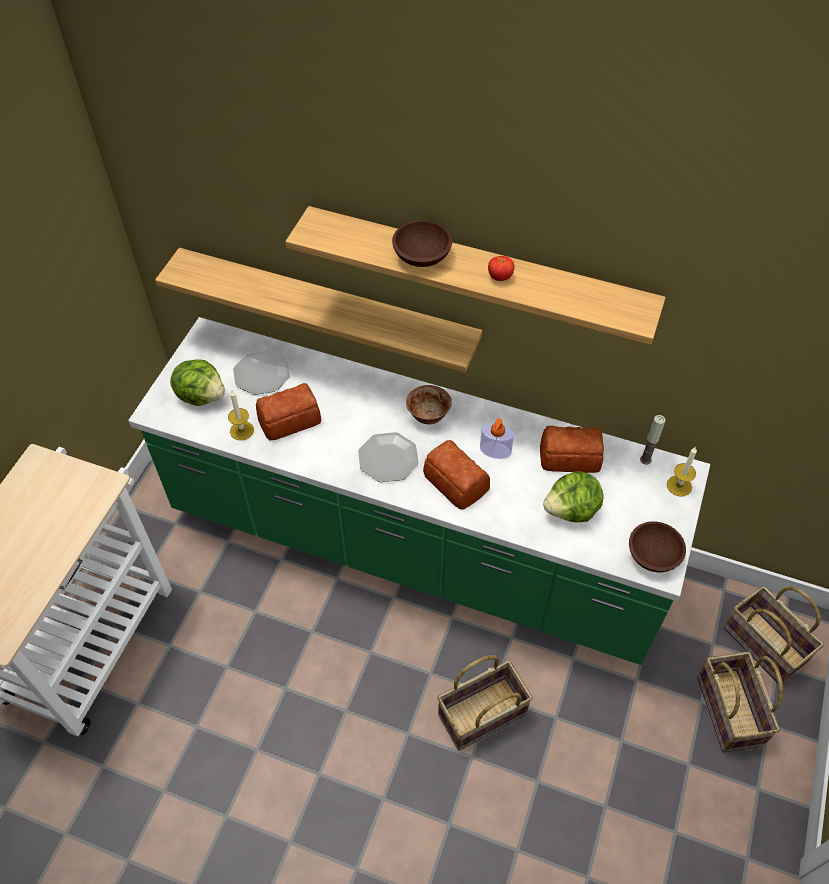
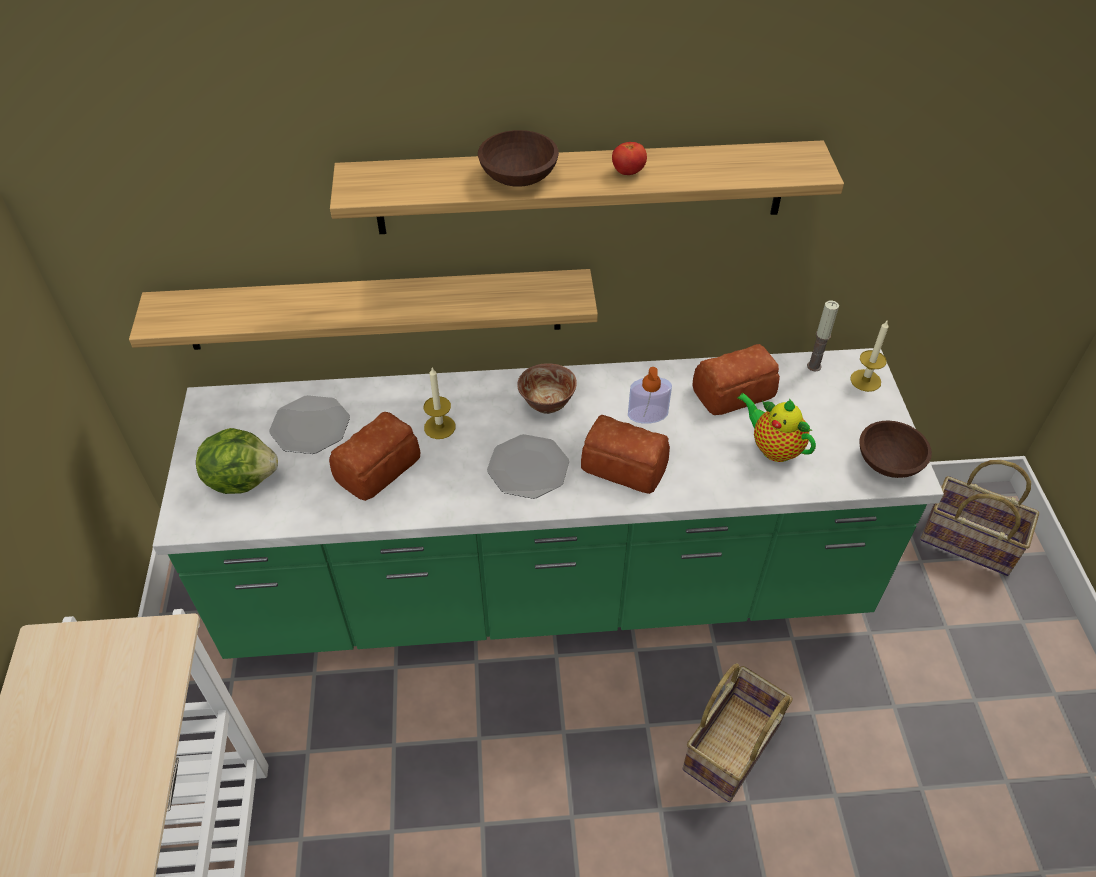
camera: 25 degrees left, 5 degrees down
(241, 430) = (321, 502): candle -> candle (439, 427)
(572, 510) = (773, 447): lettuce -> teapot
(730, 711) = (979, 624): basket -> none

